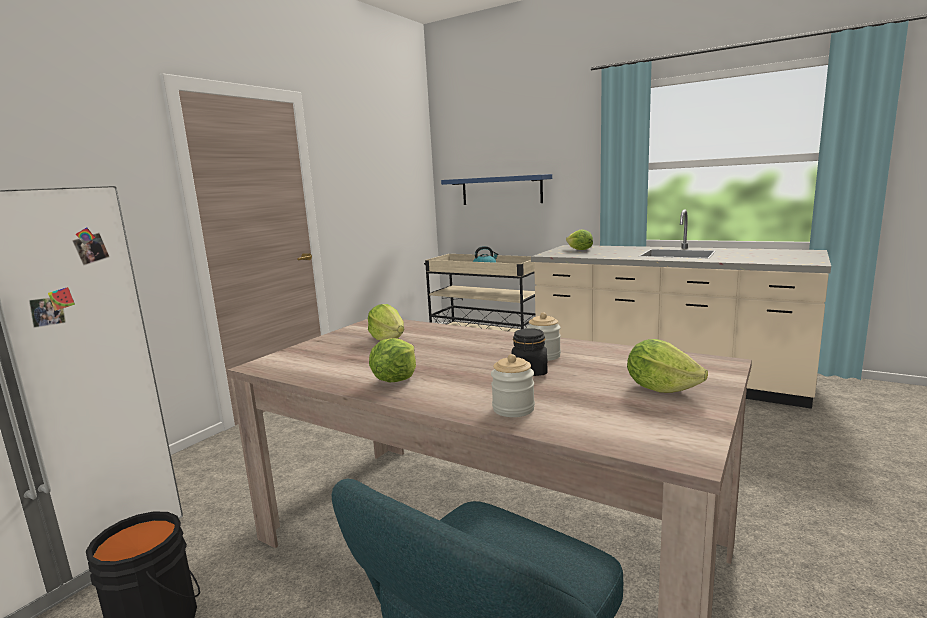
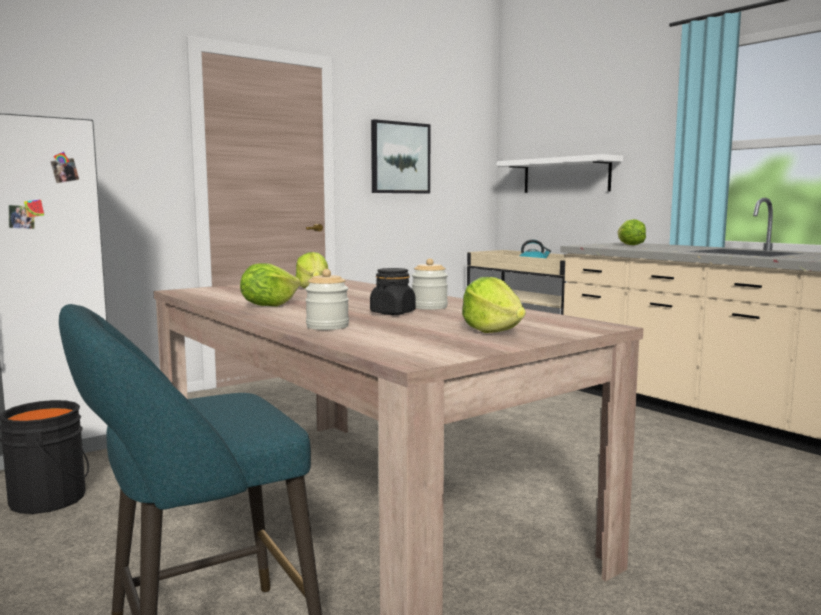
camera: 20 degrees right, 5 degrees down
(364, 183) = (400, 158): none -> picture
(501, 190) = (566, 175): blue shelf -> white shelf

